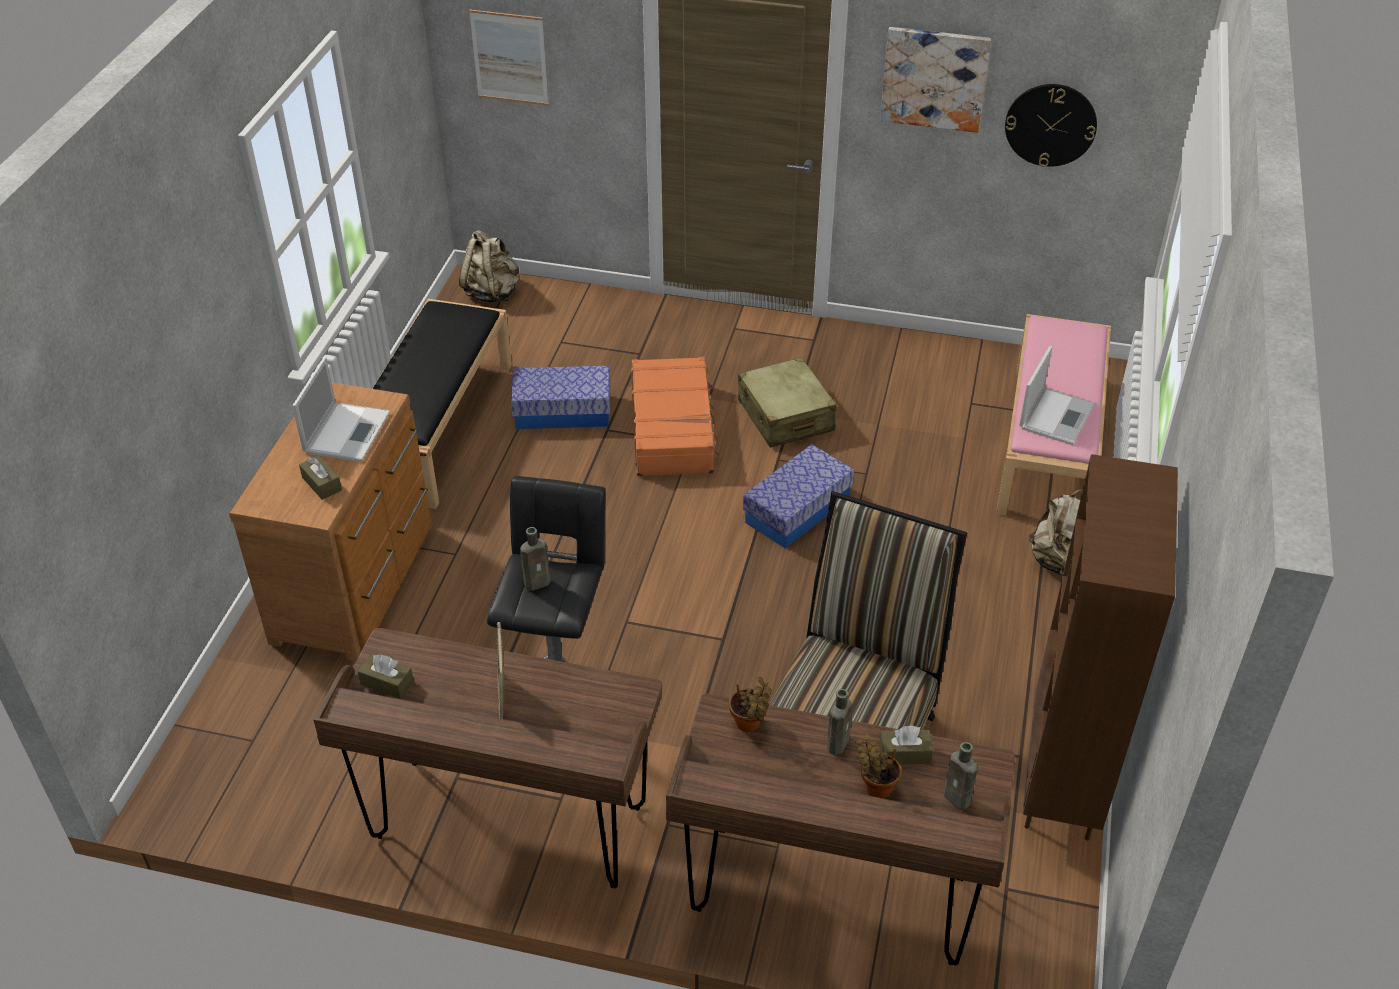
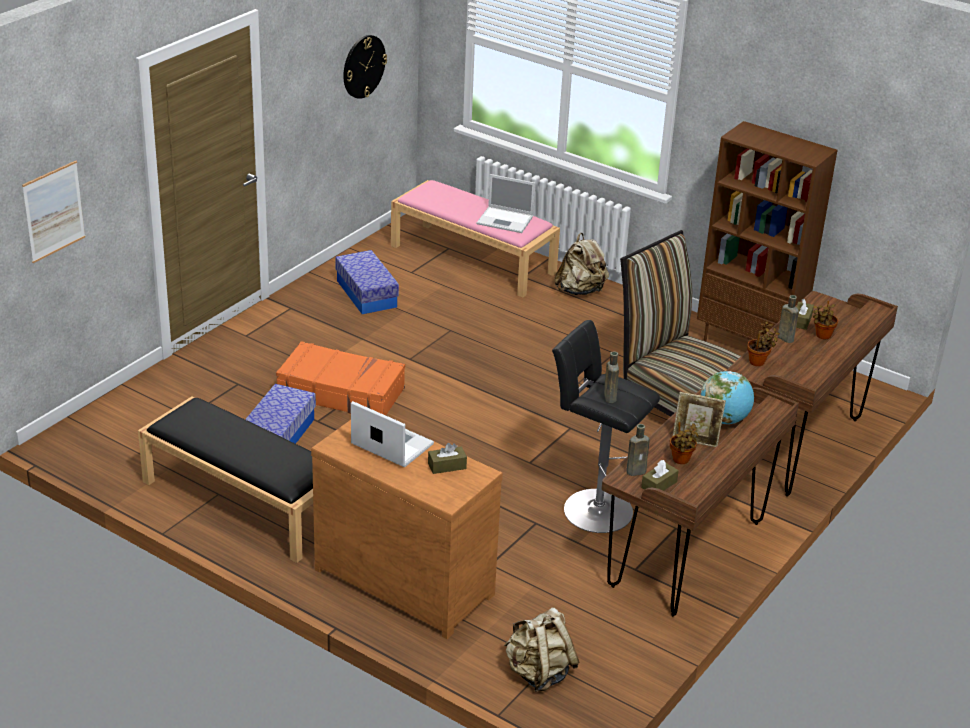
camera: 70 degrees left, 10 degrees down
(451, 692) = (681, 460): none -> potted plant
(492, 292) = (84, 434): beige backpack -> beige backpack (538, 673)
(572, 716) = (724, 419): none -> globe
(785, 416) = (366, 343): beige suitcase -> none
(797, 510) = (467, 366): storage box -> storage box (366, 294)
(934, 78) = (307, 68): picture -> none
(958, 799) = (839, 315): brown bottle -> brown bottle (637, 471)
(1056, 415) = (506, 220): laptop -> laptop turned 150 degrees clockwise

